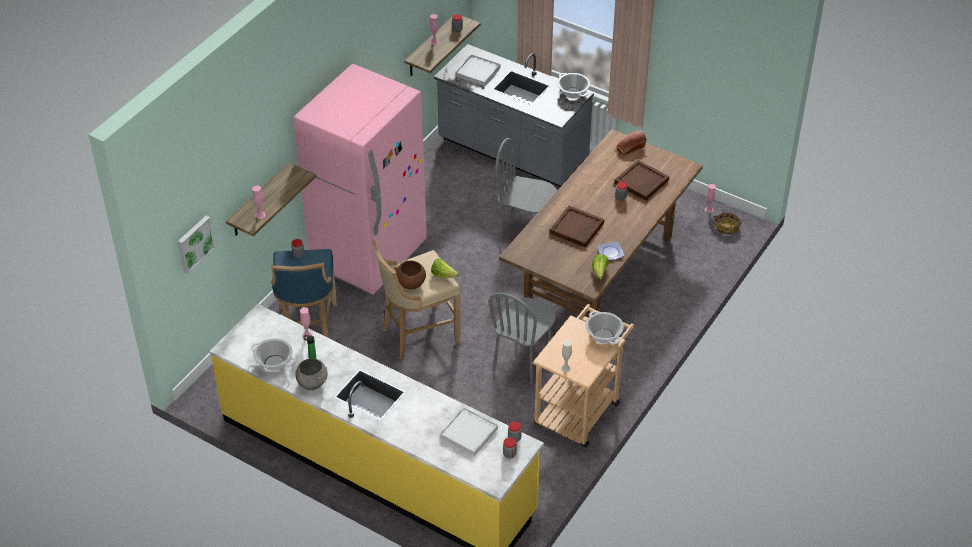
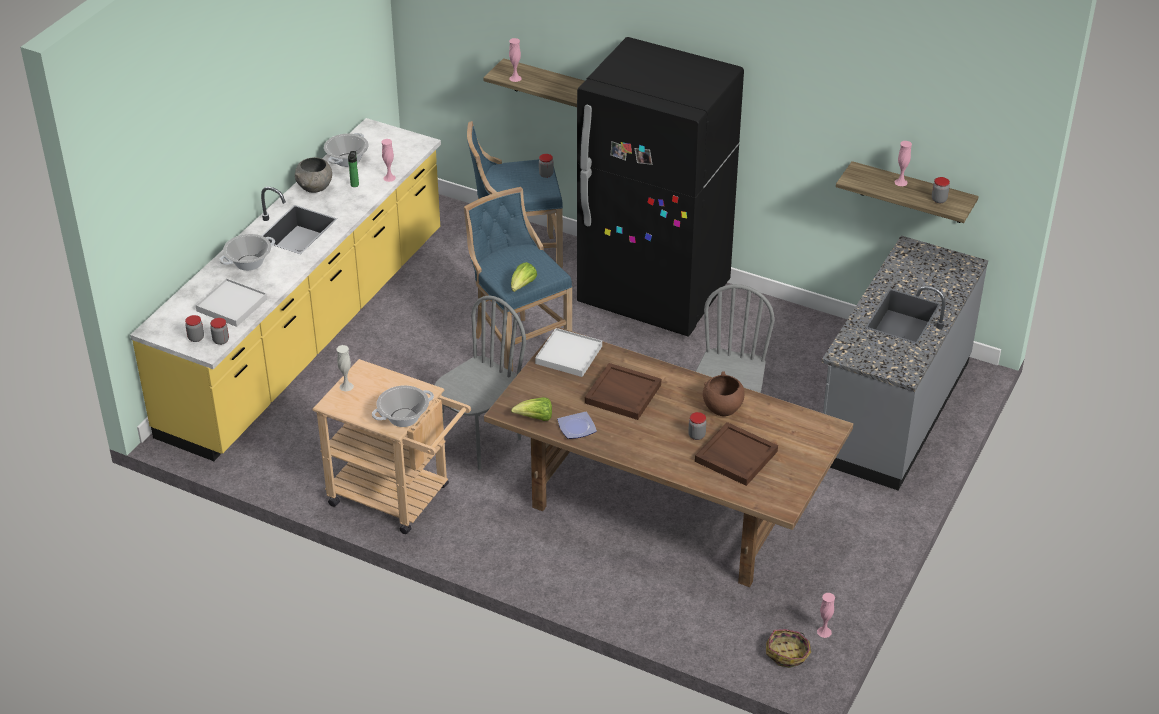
camera: 85 degrees right, 5 degrees down
(194, 243) = (455, 38): picture -> none
(369, 255) = (654, 296): pink fridge -> black fridge
(411, 284) = (503, 262): brown bowl -> brown bowl (722, 409)
(417, 334) = (518, 347): beige stool -> blue stool
(478, 72) = (924, 273): white tray -> white tray (569, 355)
(523, 361) = (479, 441): grey chair -> grey chair turned 105 degrees clockwise
(573, 93) = (906, 367): cooking pot -> cooking pot (249, 263)
(630, 148) = (812, 443): bread -> none

